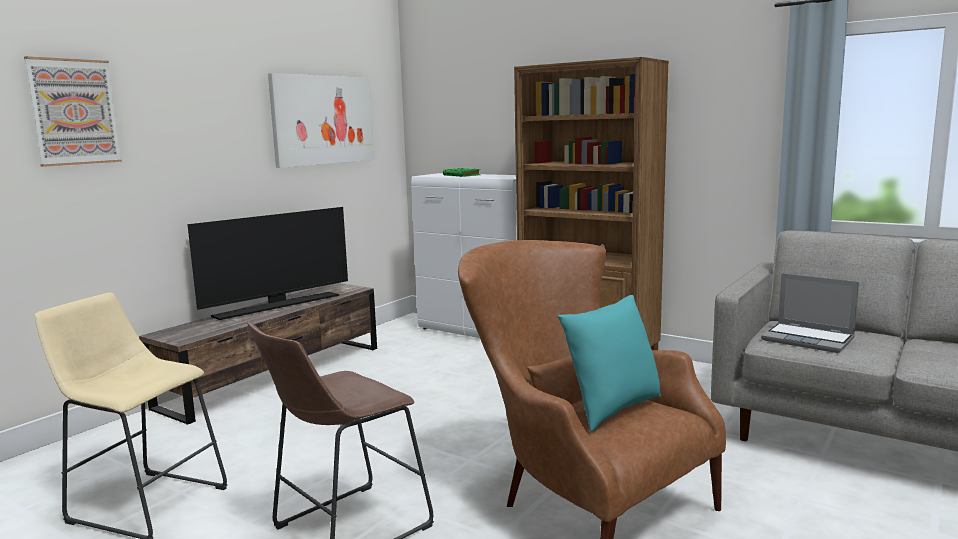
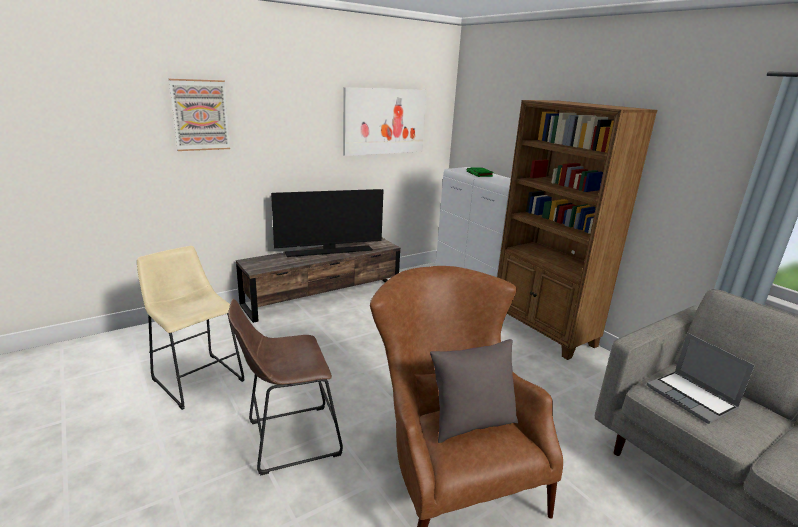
camera: 20 degrees right, 10 degrees up
(611, 409) = (471, 424): turquoise pillow -> grey pillow

